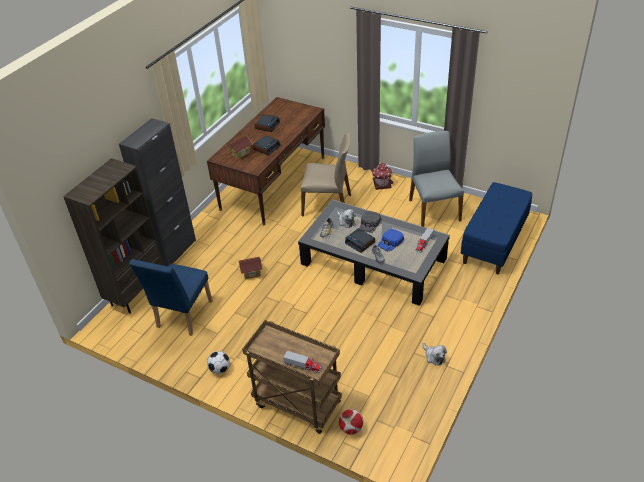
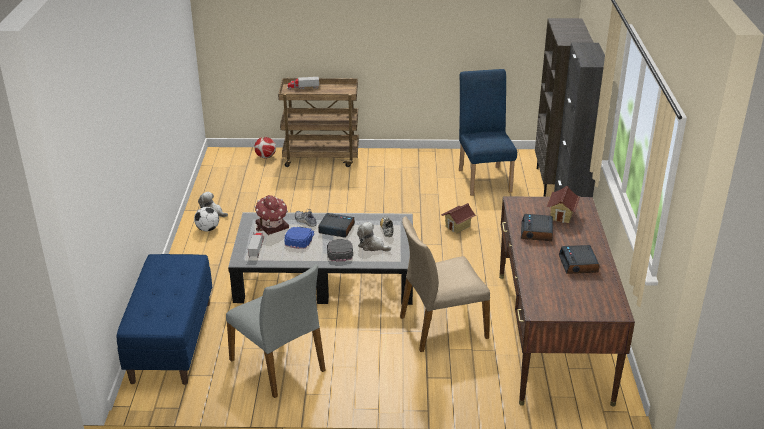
camera: 150 degrees right, 10 degrees down
(220, 369) = (407, 158): football -> football (207, 229)
(382, 183) = (385, 385): toy house -> toy house (272, 226)

